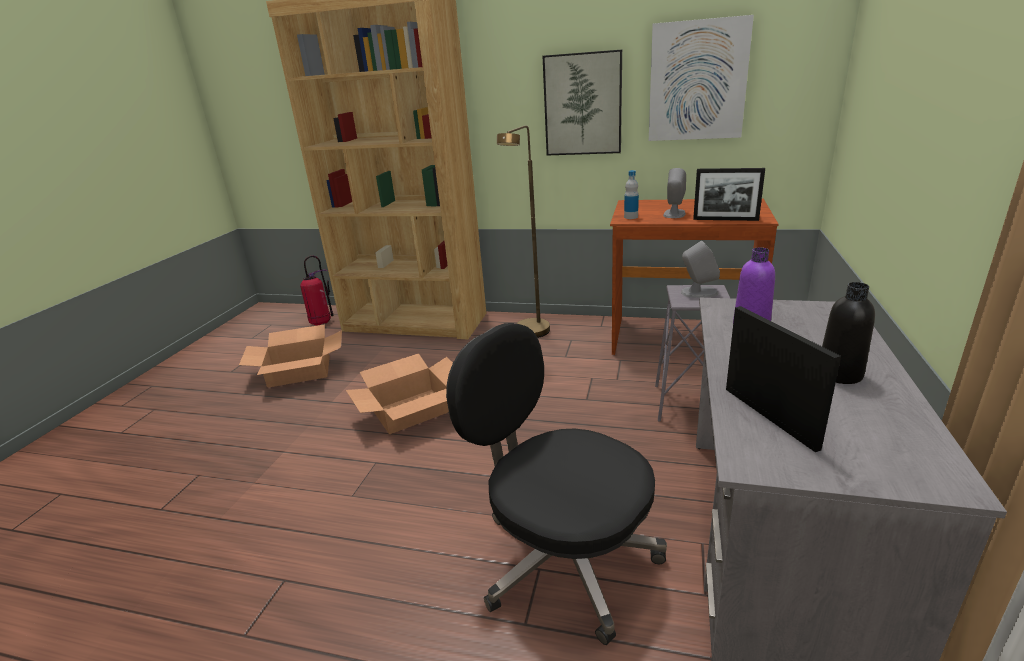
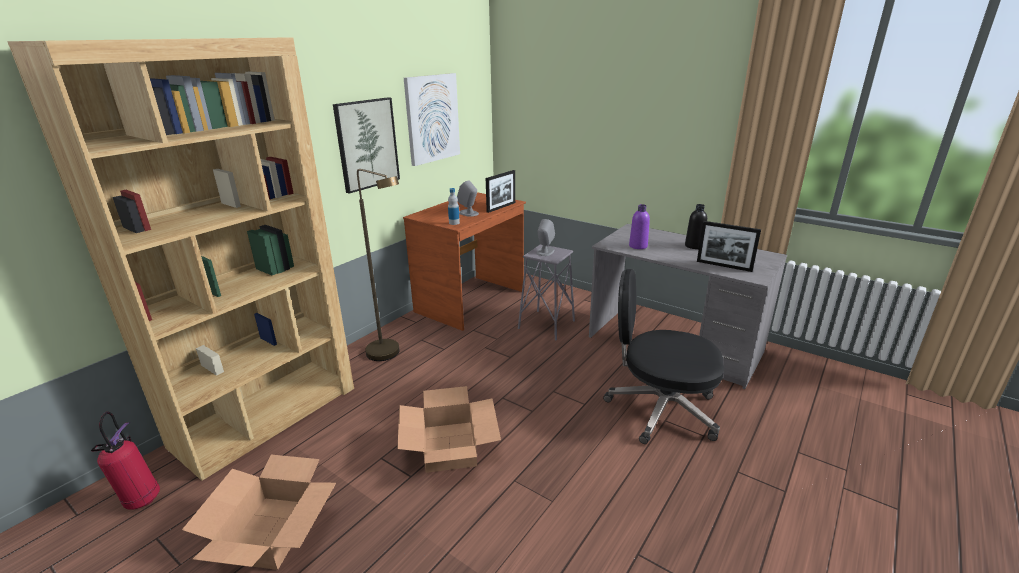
camera: 70 degrees left, 0 degrees up
(563, 558) = (659, 409): black office chair -> black office chair turned 45 degrees clockwise
(769, 417) = (724, 266): picture frame -> picture frame turned 150 degrees counterclockwise

